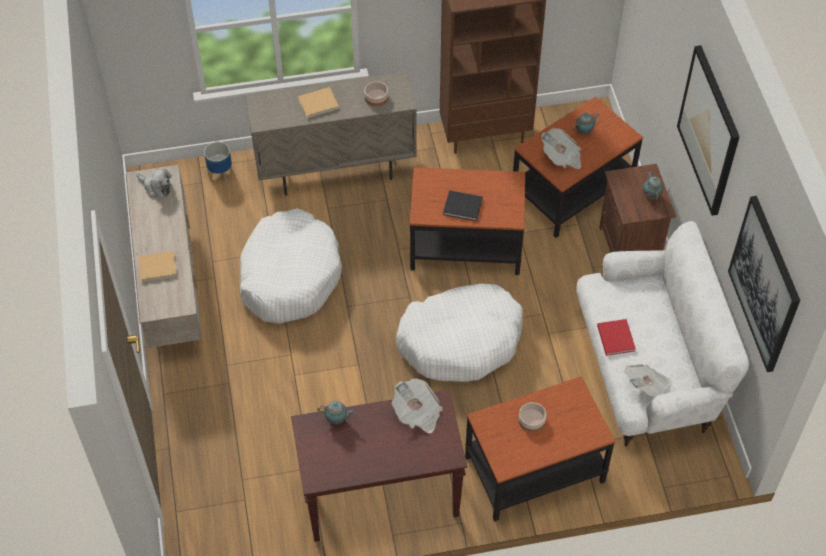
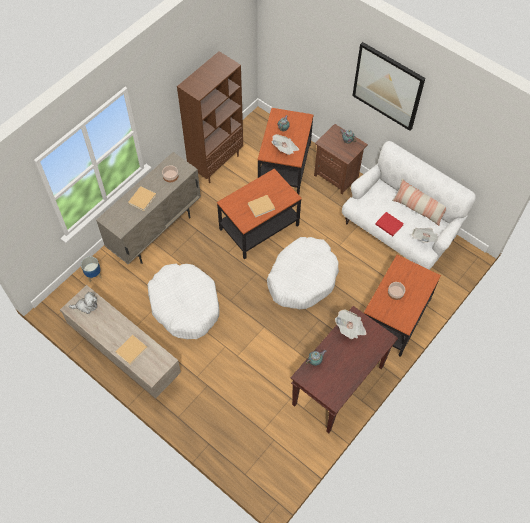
camera: 40 degrees left, 5 degrees up
(464, 207) = (262, 206): black book -> beige book
(676, 345) = (418, 209): none -> pillow
(764, 284) = (479, 148): picture -> none

